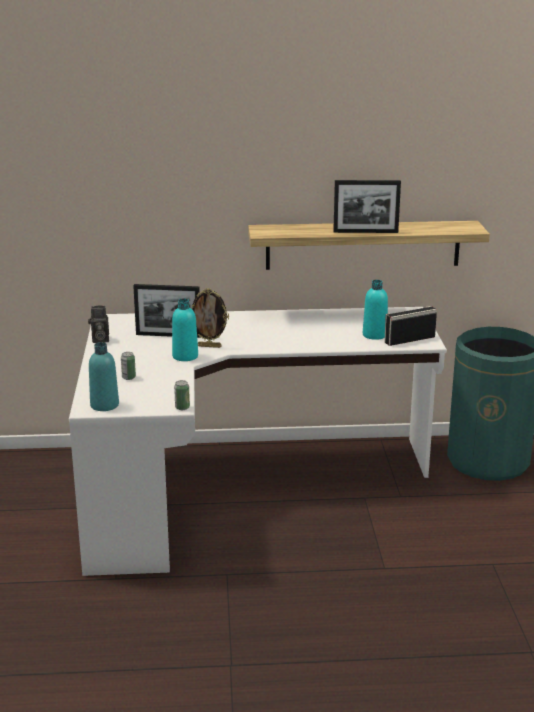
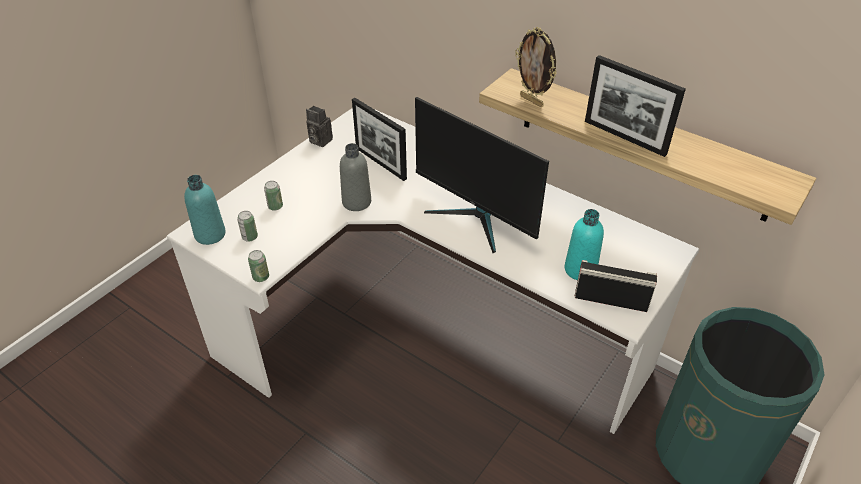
camera: 40 degrees right, 20 degrees up
(138, 396) = (250, 237): none -> can
(185, 356) = (356, 202): turquoise bottle -> grey bottle
(209, 346) = (396, 198): picture frame -> picture frame (532, 101)
(278, 337) = (476, 218): none -> monitor

